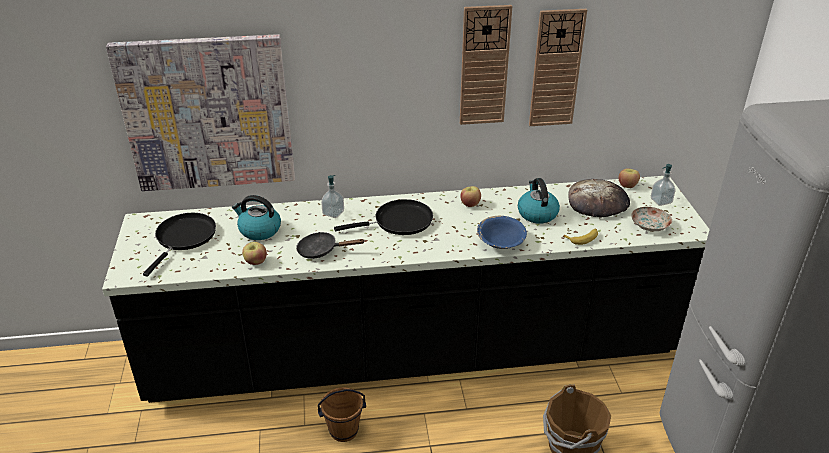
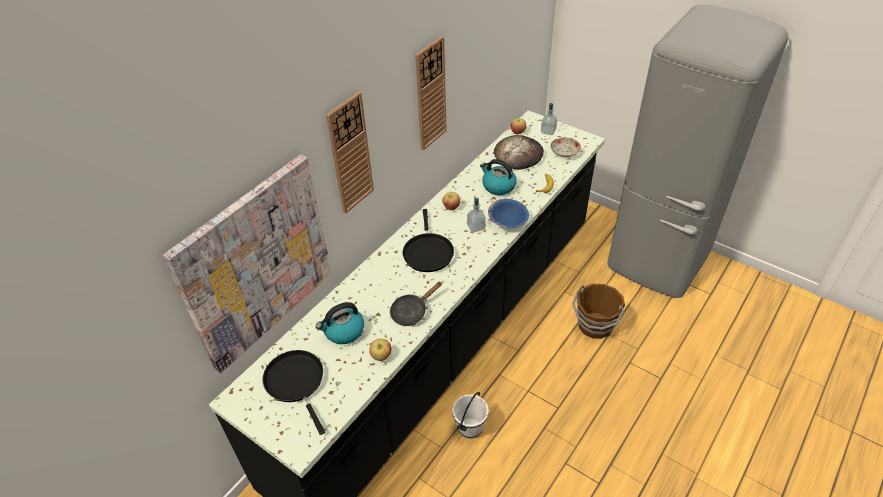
camera: 45 degrees left, 10 degrees up
(333, 213) = (374, 278): soap dispenser -> soap dispenser (476, 227)
(343, 430) = (469, 428): brown bucket -> white bucket
(399, 222) = (428, 252): black frying pan -> black frying pan turned 150 degrees clockwise
(556, 69) = (468, 71): wall clock -> wall clock (350, 154)

